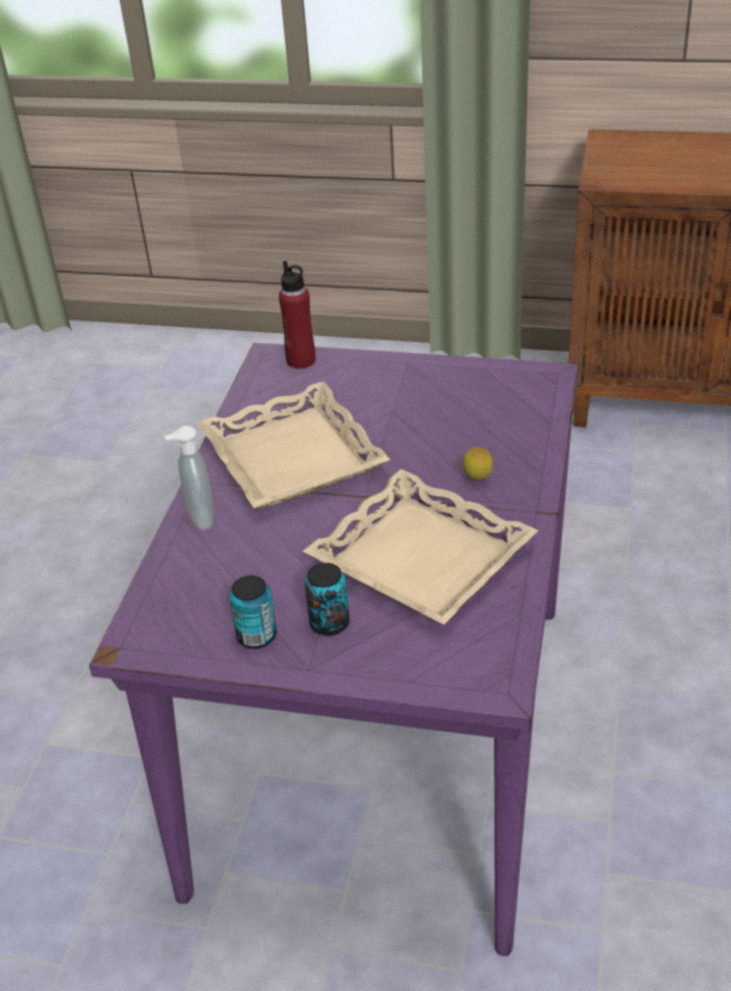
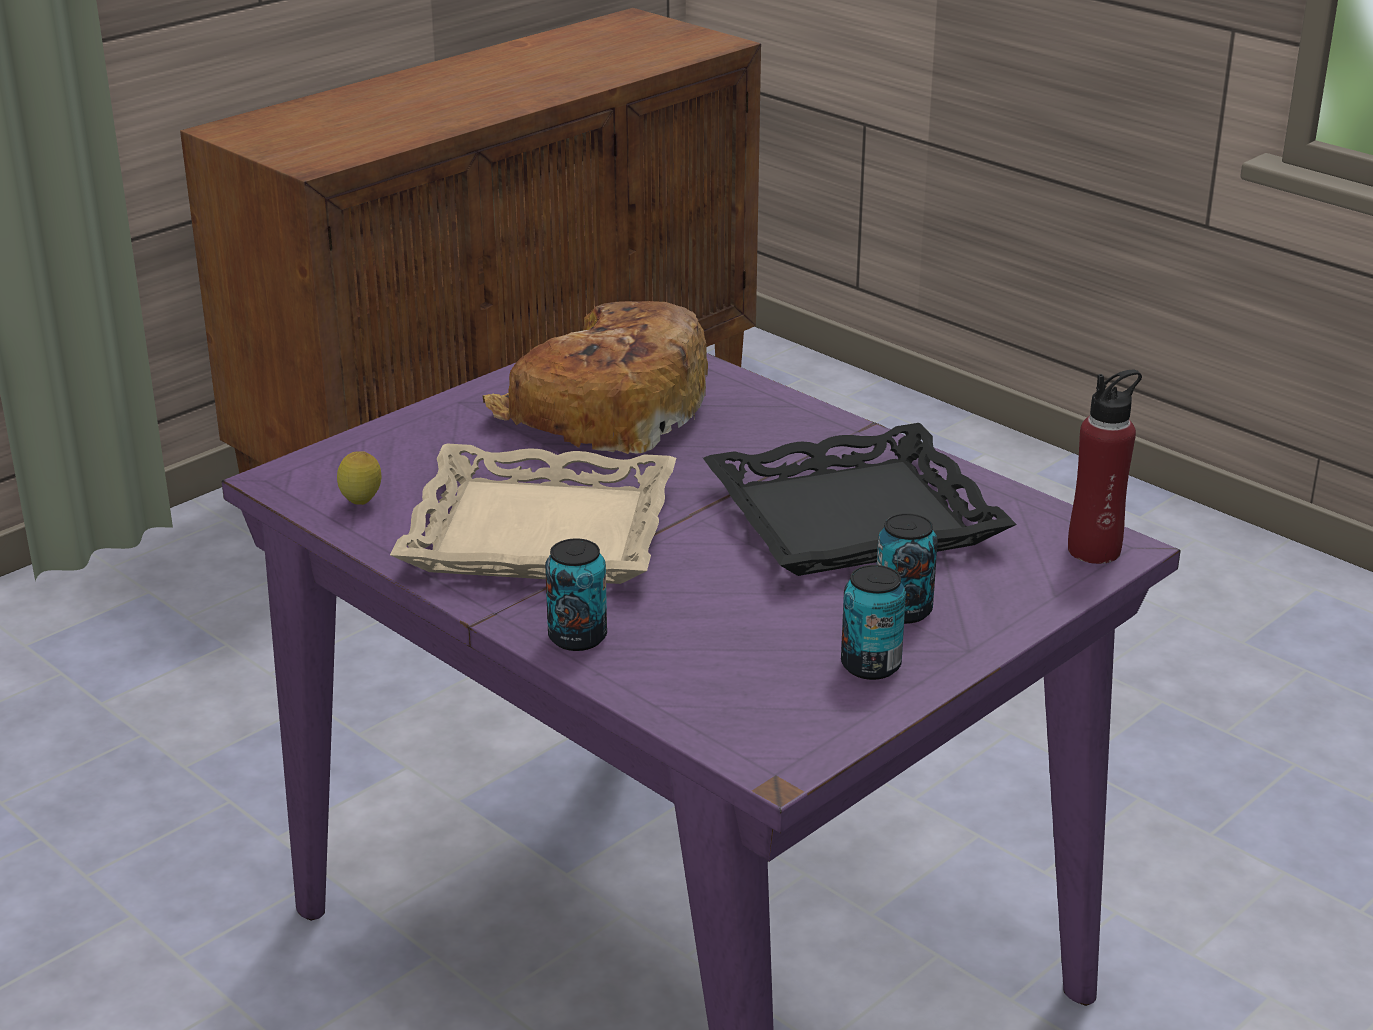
camera: 60 degrees left, 10 degrees down
(199, 519) = (577, 637): soap dispenser -> can
(301, 360) = (331, 461): red bottle -> red bottle (1094, 550)
(419, 558) = (854, 520): beige tray -> black tray
(451, 411) = (603, 411): none -> bread
(477, 480) = (756, 441): lemon -> lemon (361, 504)

